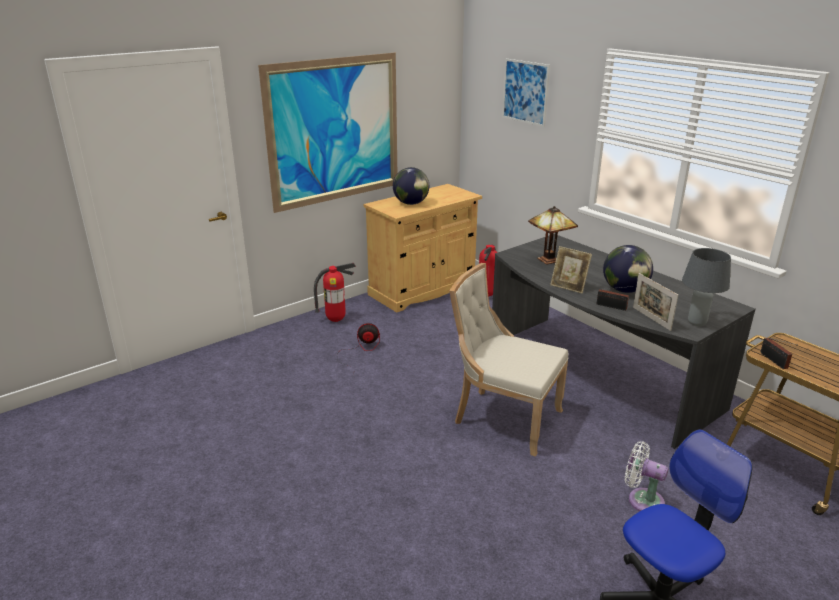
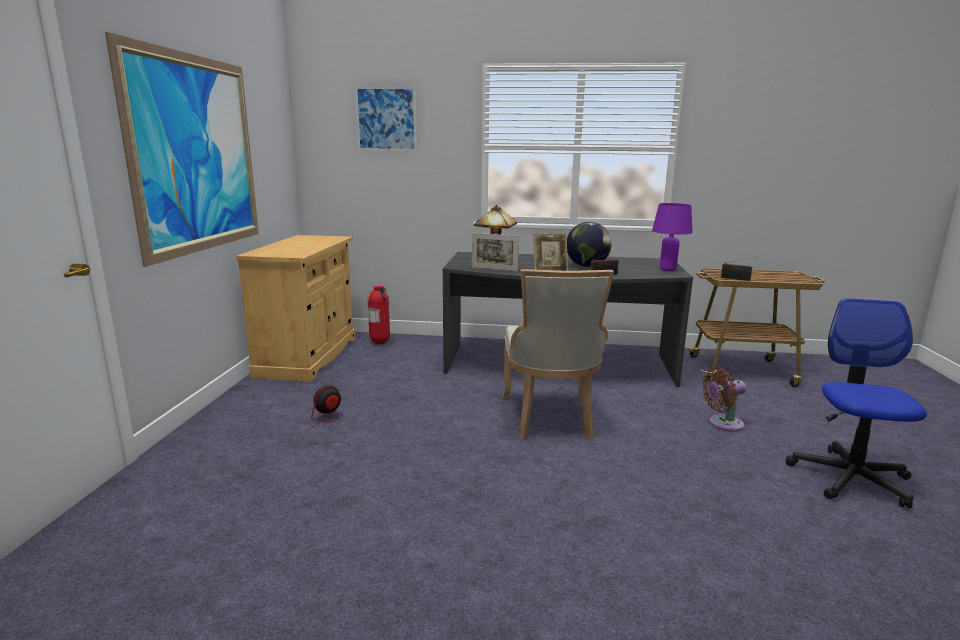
camera: 45 degrees left, 10 degrees down
(336, 320) = (247, 410): fire extinguisher -> none
(411, 203) = (293, 248): globe -> none
(503, 418) = (549, 419): beige chair -> beige chair turned 75 degrees counterclockwise
(642, 499) = (722, 424): white fan -> brown fan
(651, 318) = (641, 274): picture frame -> picture frame (494, 269)
(696, 323) = (668, 270): grey table lamp -> purple table lamp

